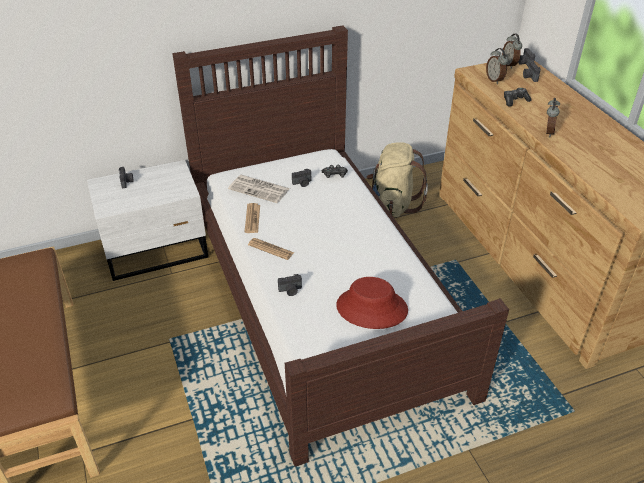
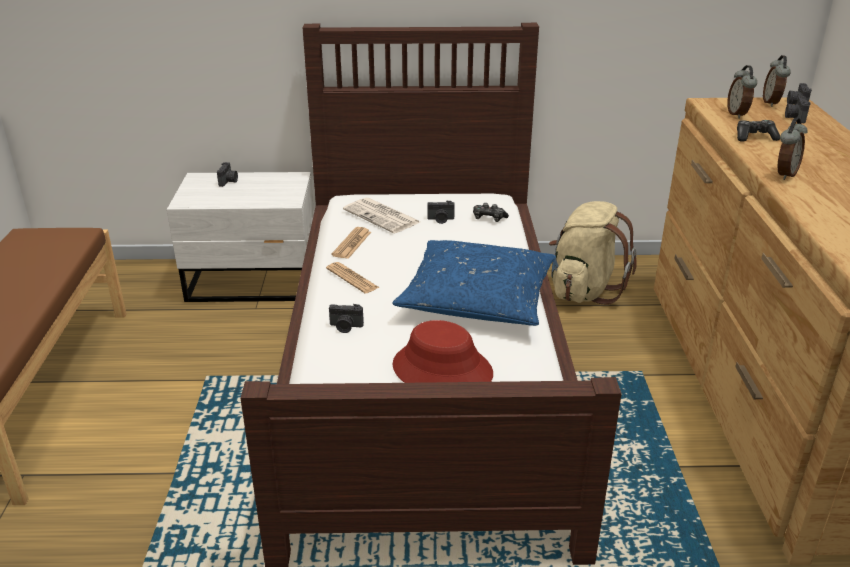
camera: 20 degrees right, 10 degrees down
(363, 245) = (477, 298): none -> blue pillow

